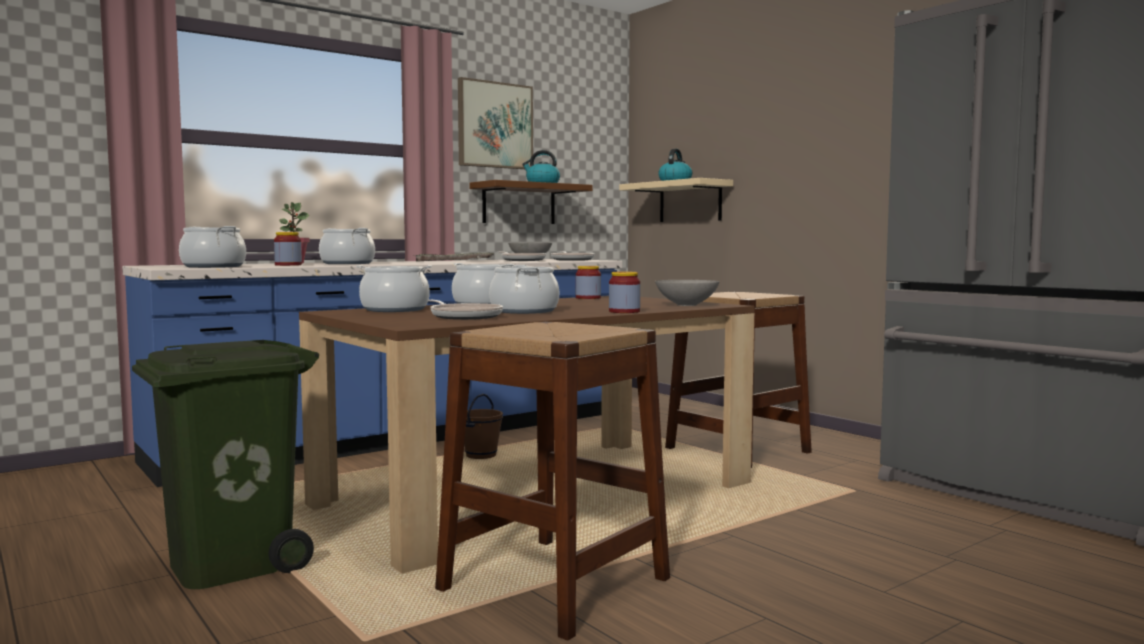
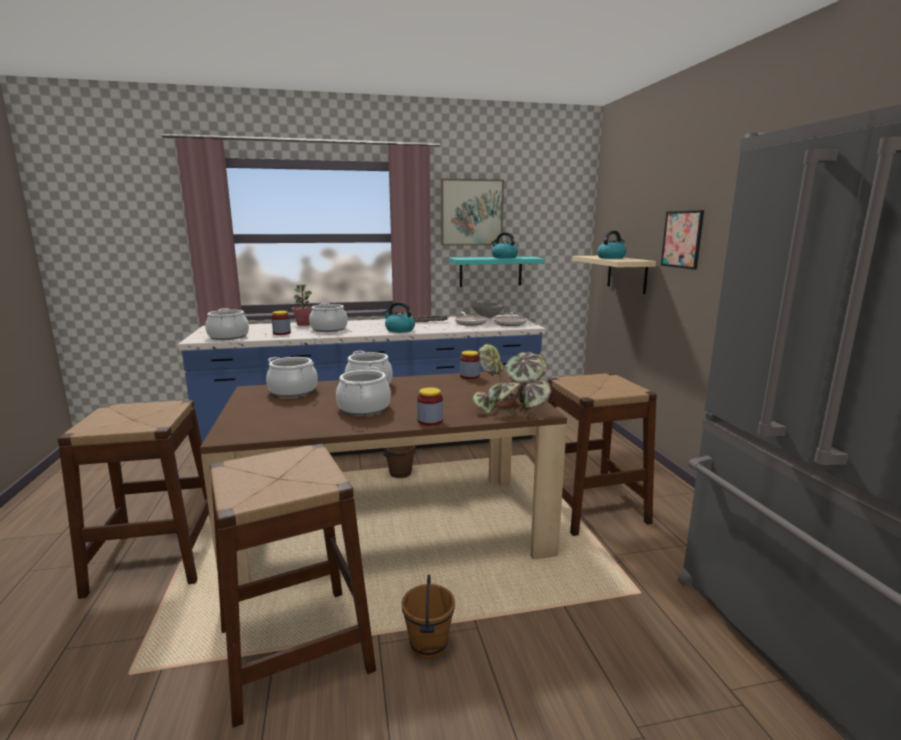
camera: 25 degrees right, 10 degrees up
(230, 563) = (156, 558): green trash can -> brown stool
(449, 262) = (399, 330): none -> kettle
(464, 317) = (300, 417): frying pan -> none
(519, 204) = (490, 271): brown shelf -> turquoise shelf
(688, 305) = (512, 408): grey bowl -> potted plant
(701, 554) = (429, 645): none -> brown bucket
(767, 150) = (682, 239): none -> picture

